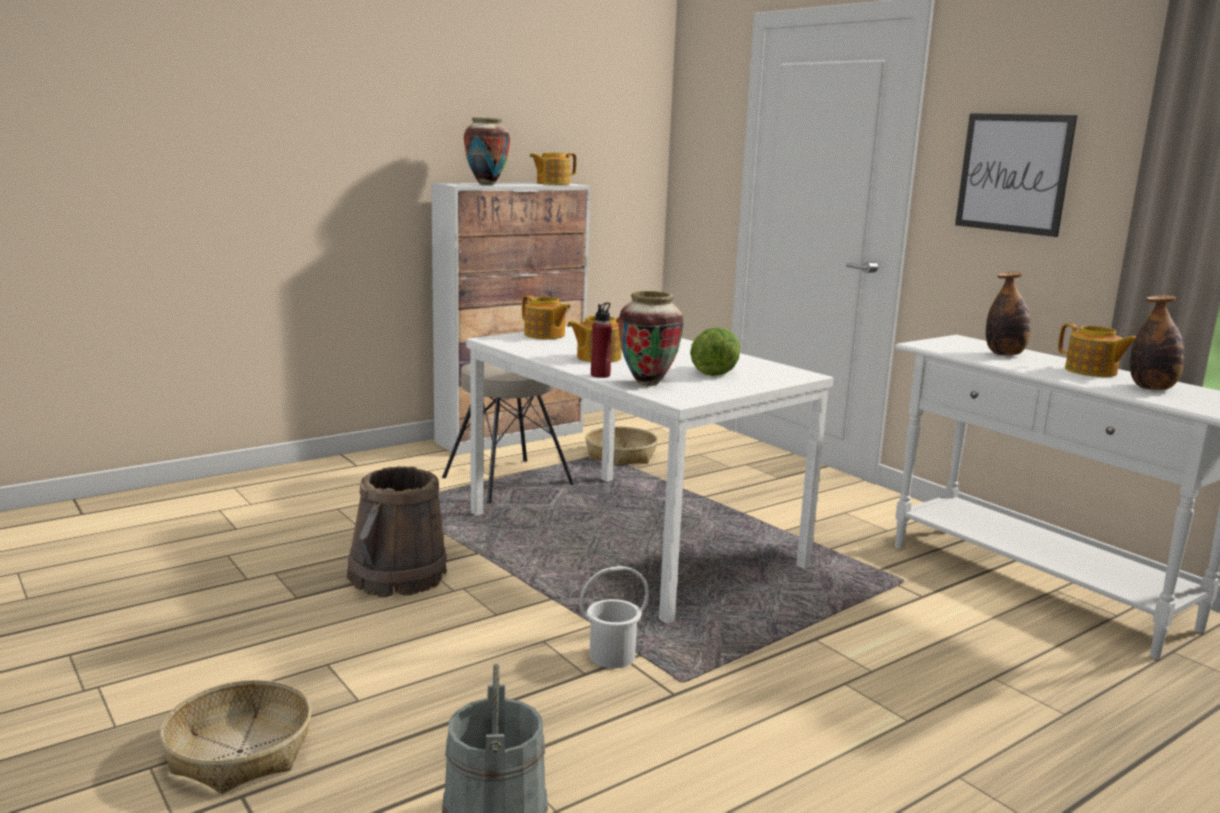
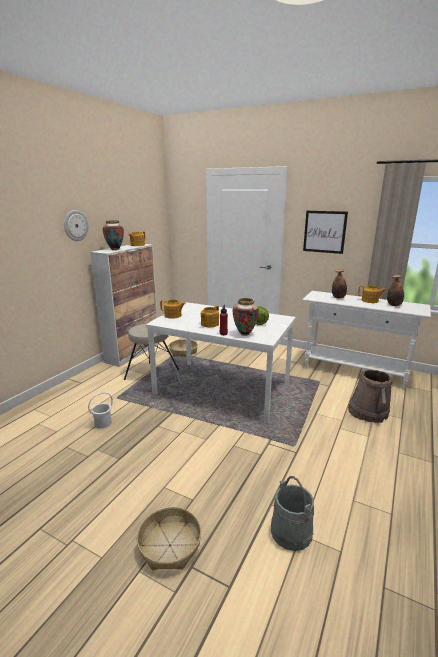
camera: 25 degrees left, 5 degrees up
(397, 576) = (151, 434): brown bucket -> brown bucket (368, 412)
(405, 122) = (75, 225): none -> wall clock
(611, 655) = (262, 443): white bucket -> white bucket (102, 423)

